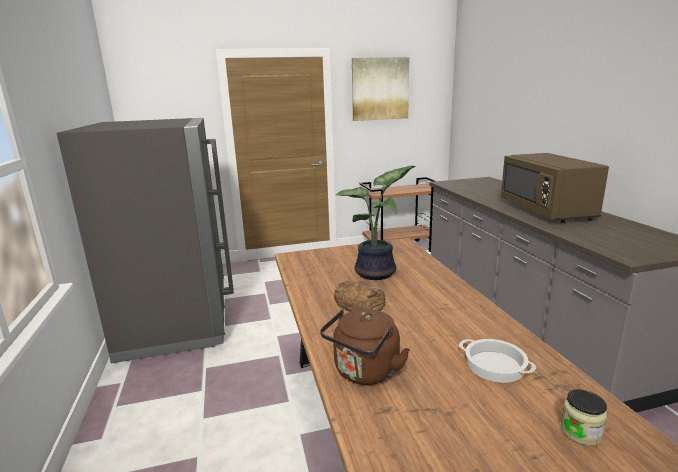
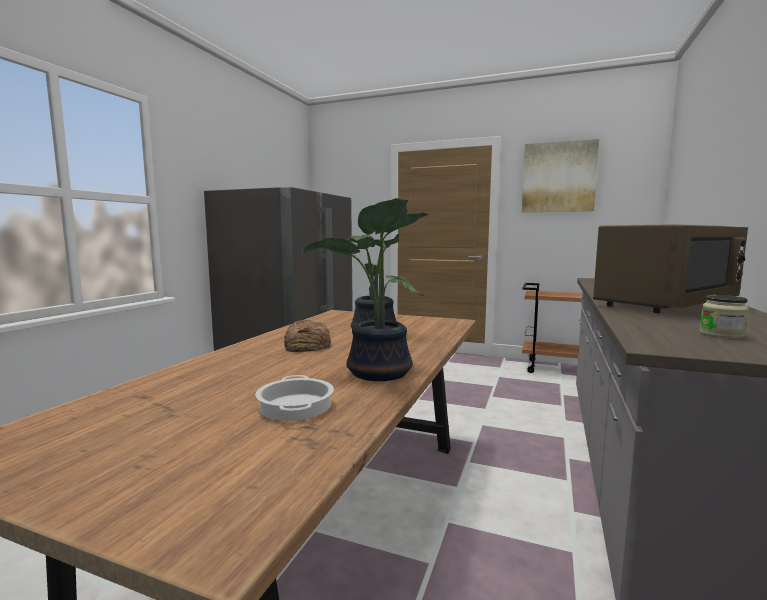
camera: 35 degrees right, 10 degrees down
(364, 372) = (193, 376): brown kettle -> none
(471, 316) = (377, 373): none -> potted plant
(546, 211) = (665, 304): brown microwave -> brown microwave turned 150 degrees counterclockwise
(580, 432) = (222, 474): jar -> jar (721, 335)

